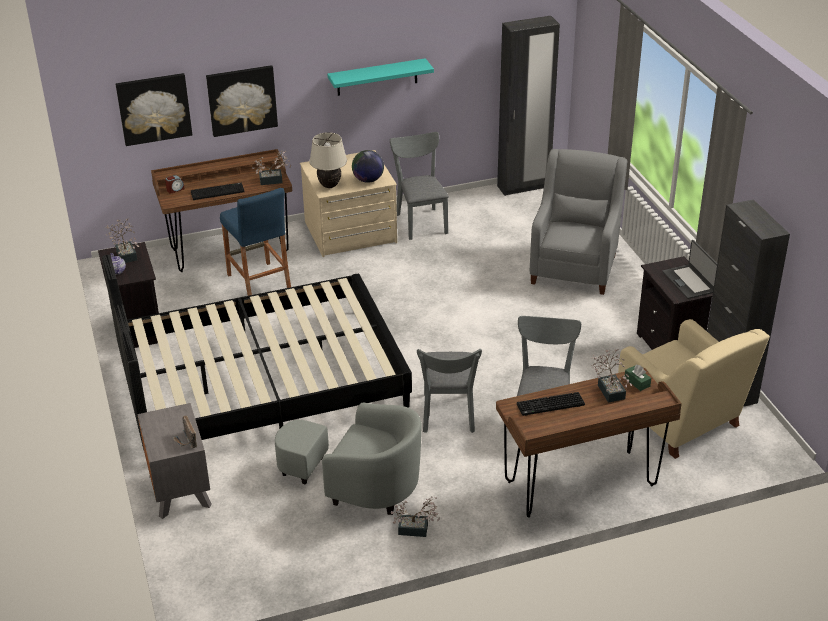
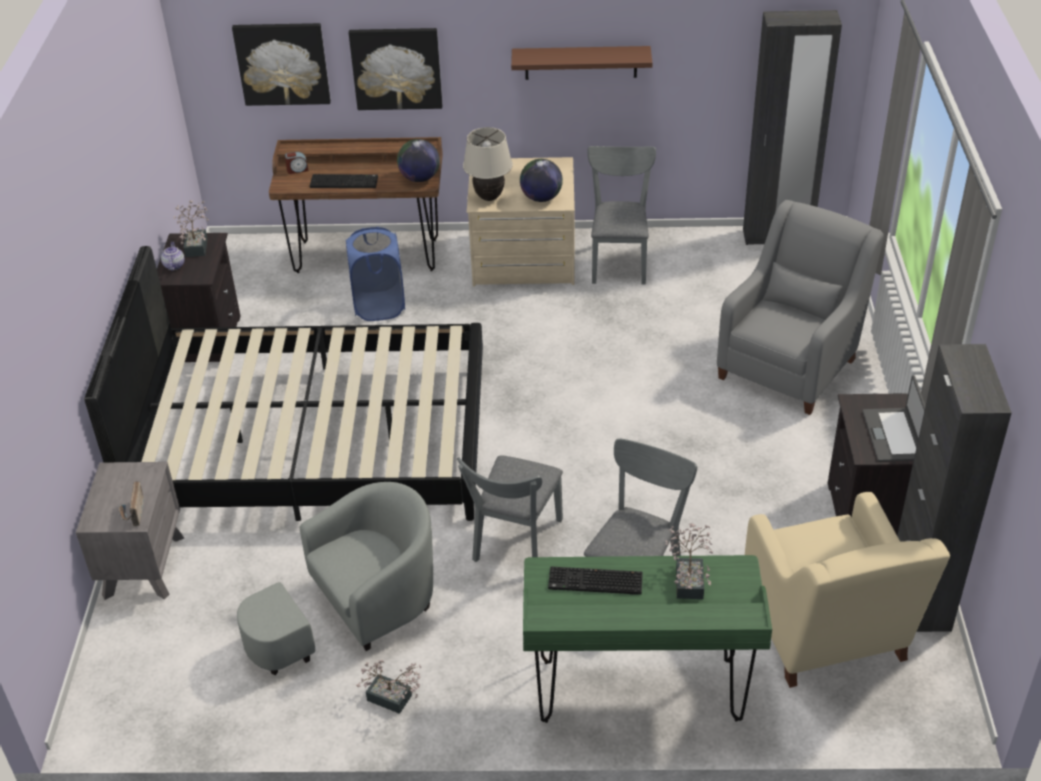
camera: 20 degrees right, 5 degrees up
(259, 283) = (379, 306): blue stool -> blue laundry basket
(274, 180) = (419, 178): potted plant -> globe
(358, 483) = (355, 613): grey armchair -> grey armchair turned 75 degrees counterclockwise
(377, 77) = (581, 62): turquoise shelf -> brown shelf
(580, 484) = (639, 692): brown desk -> green desk
(637, 382) = (734, 576): green tissue box -> none

